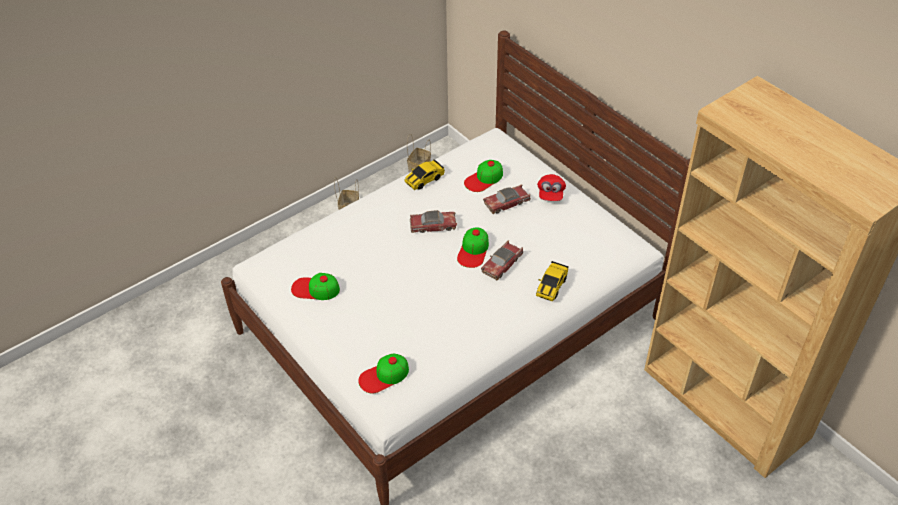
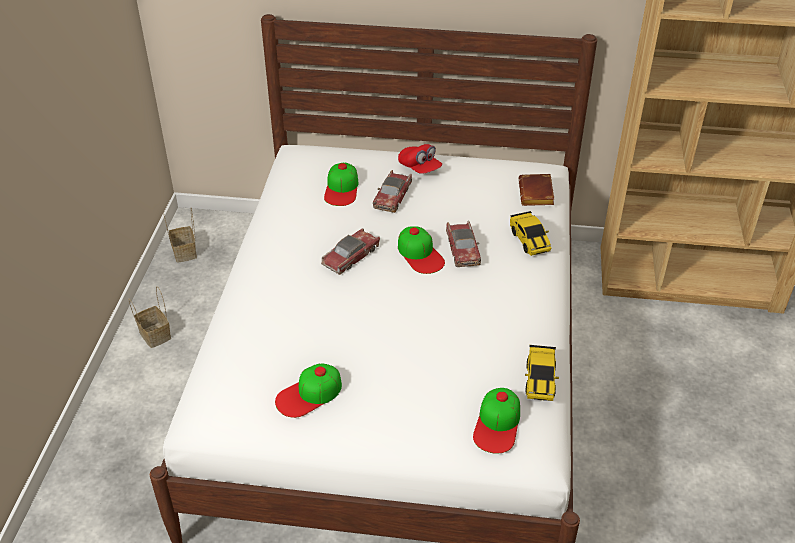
camera: 45 degrees left, 5 degrees down
(424, 179) = (282, 222): toy car -> toy car (540, 380)
(601, 260) = (537, 194): none -> brown book

